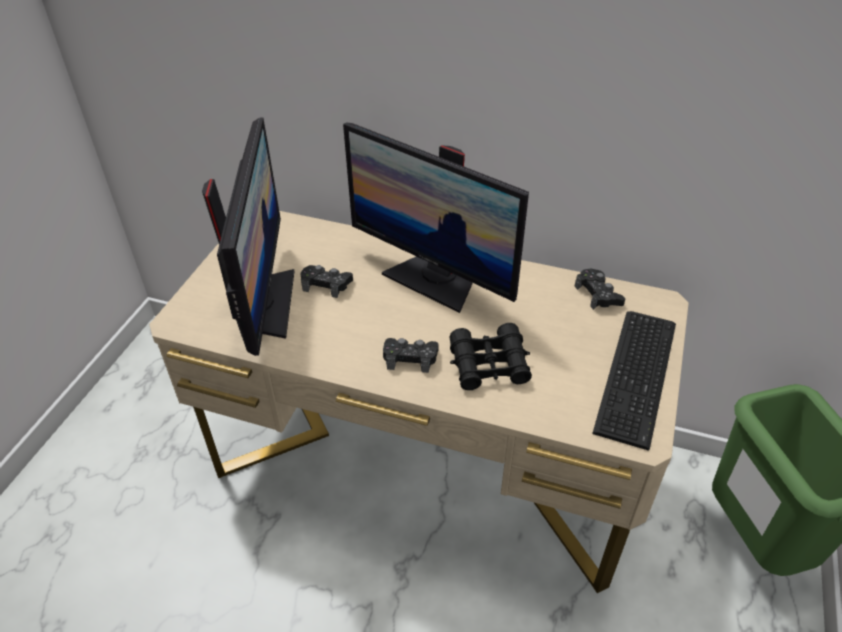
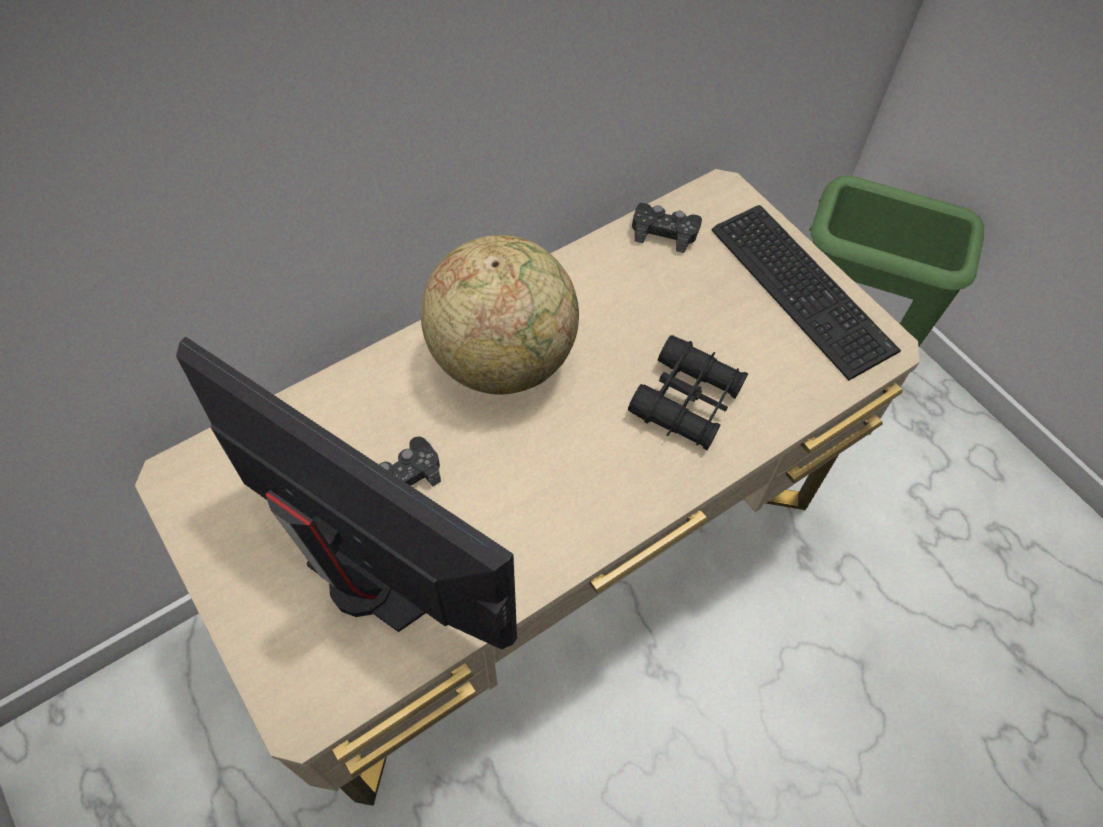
camera: 55 degrees left, 15 degrees up
(410, 358) = (614, 469): black game controller -> none
(434, 280) = (503, 359): monitor -> globe

